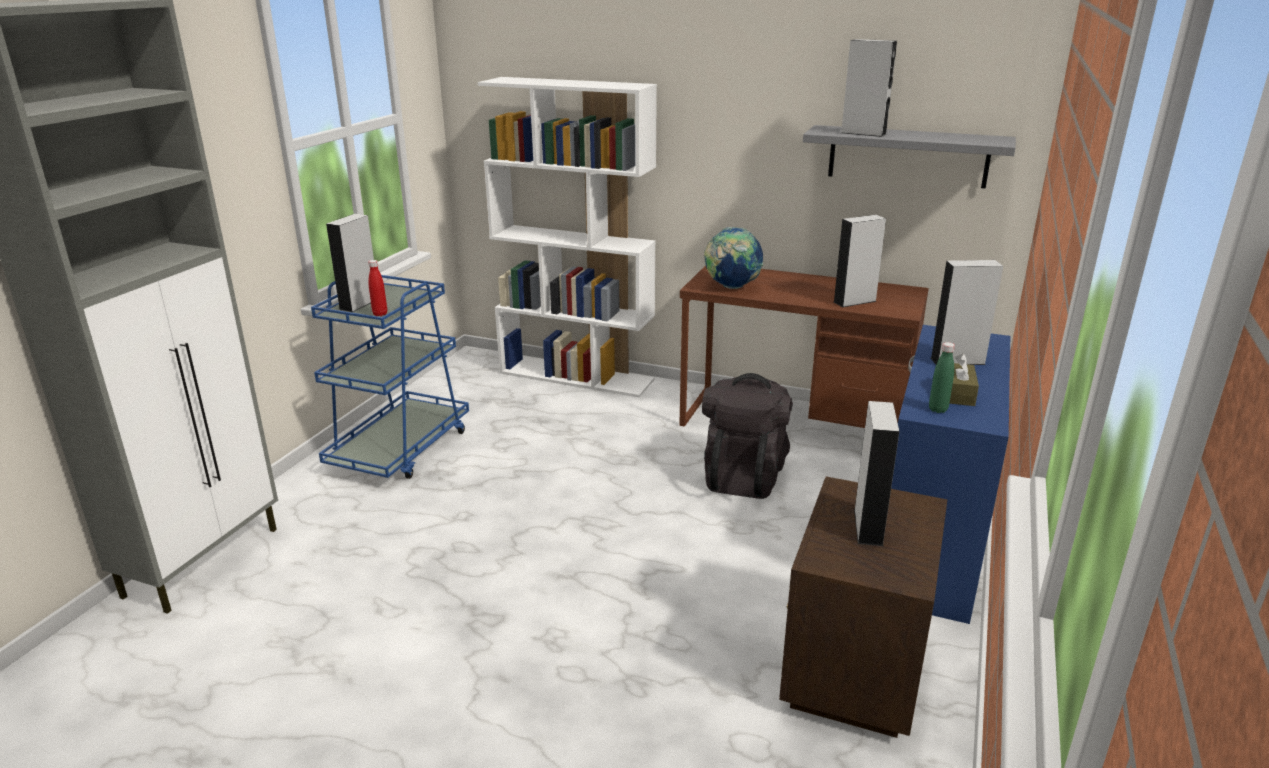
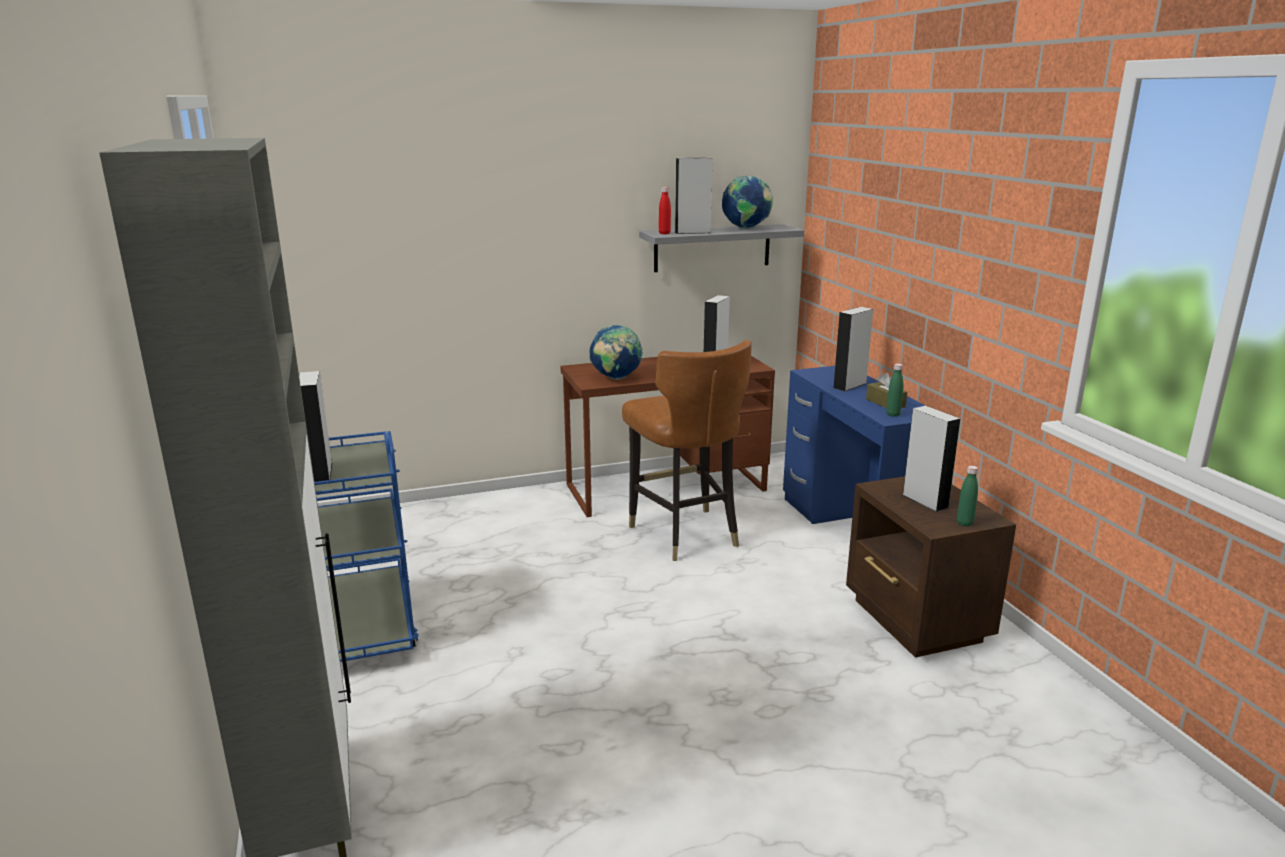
camera: 40 degrees left, 5 degrees down
(380, 314) = (364, 474): red bottle -> red bottle (664, 233)
(577, 376) = (442, 509): white bookcase -> none
(743, 475) = (684, 534): black backpack -> brown chair
(866, 570) = (964, 523): none -> green bottle
(941, 137) = (746, 229): none -> globe

